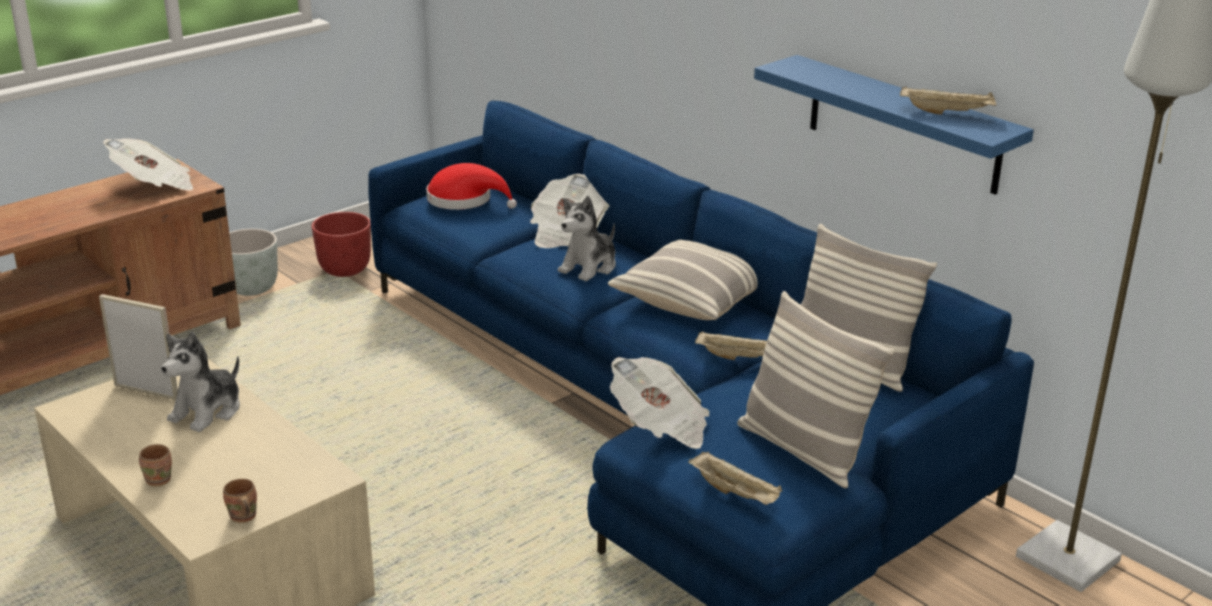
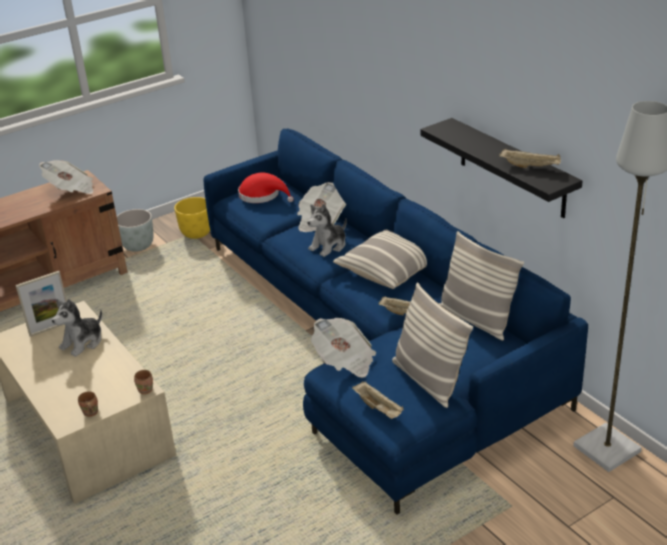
camera: 10 degrees right, 5 degrees up
(146, 391) = (50, 328): picture frame -> picture frame turned 120 degrees clockwise
(160, 479) = (49, 387): brown mug -> brown mug (146, 389)
(345, 270) = (196, 233): red planter -> yellow planter
(903, 124) = (512, 168): blue shelf -> black shelf

